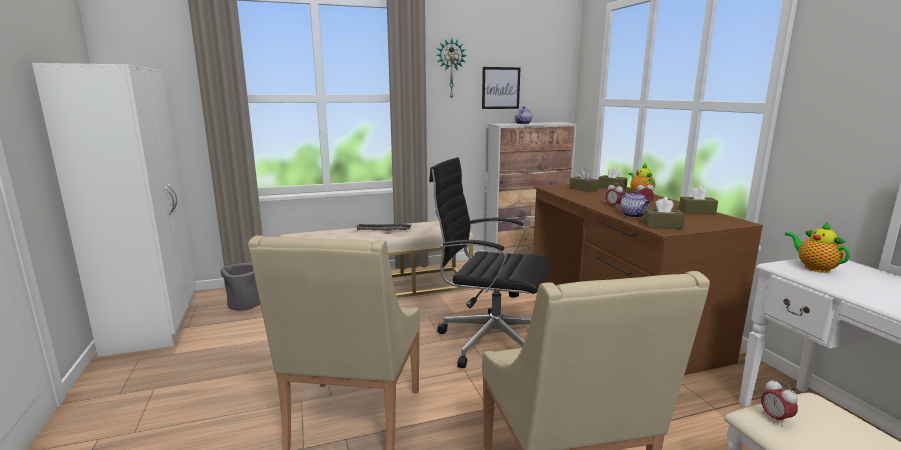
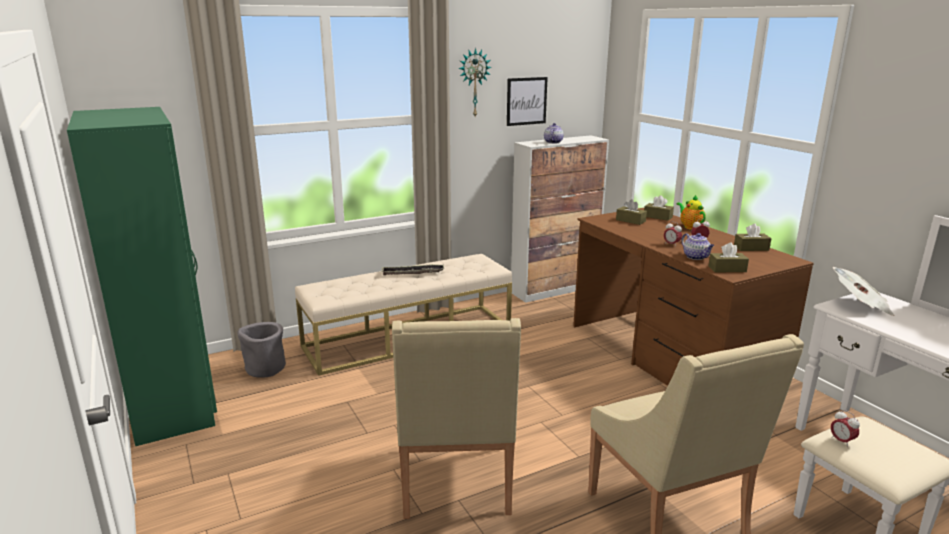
camera: 10 degrees left, 5 degrees up
(154, 323) = (173, 401): white wardrobe -> green wardrobe
(490, 340) = (553, 388): black office chair -> none
(814, 268) = (860, 306): teapot -> newspaper

